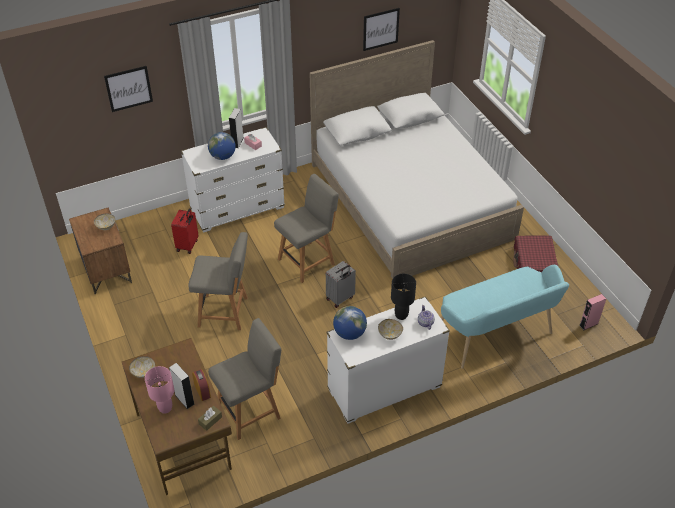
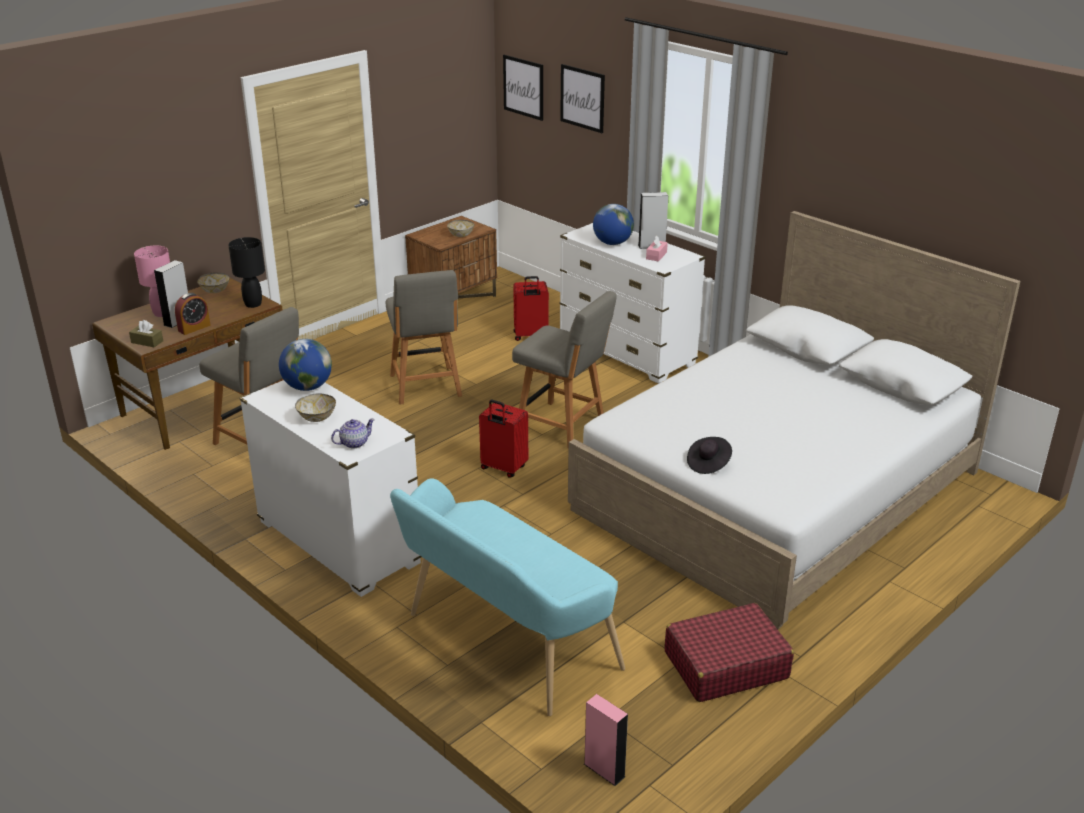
camera: 70 degrees right, 15 degrees down
(340, 298) = (503, 468): grey suitcase -> red suitcase
(380, 29) = (928, 202): picture -> picture (523, 87)
(401, 315) = (361, 420): black table lamp -> black table lamp (253, 304)
(455, 204) = (708, 464): none -> black hat

